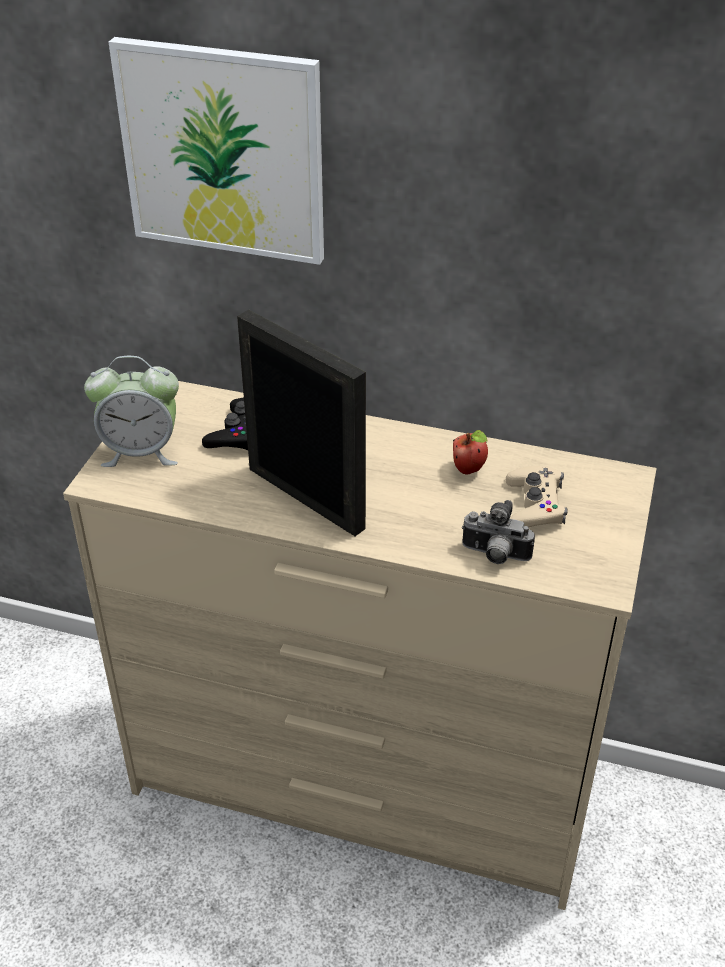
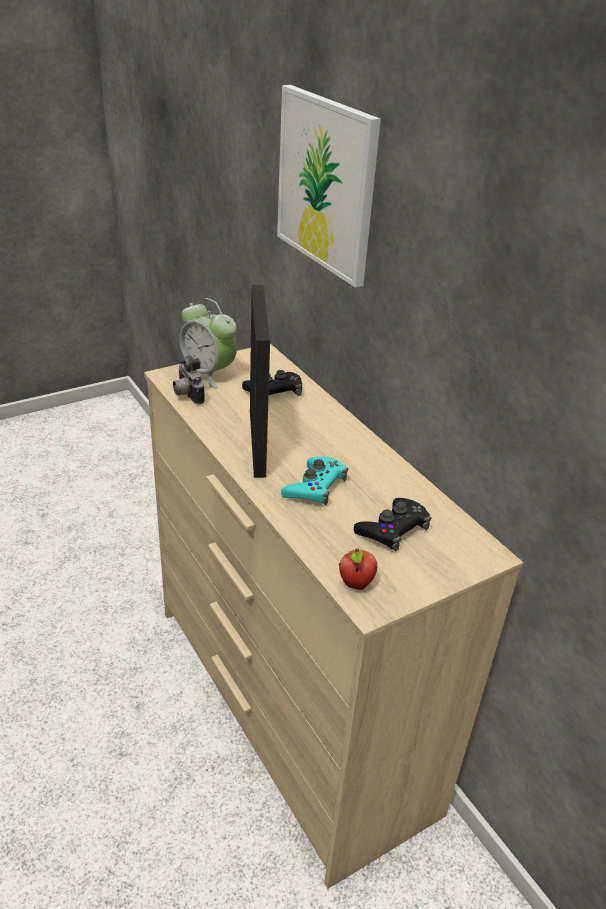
camera: 40 degrees right, 5 degrees down
(420, 509) = (315, 487): none -> turquoise game controller
(469, 470) = (380, 485): apple -> apple (356, 585)
(494, 556) = (321, 540): camera -> camera (187, 395)
(534, 506) = (393, 529): beige game controller -> black game controller

